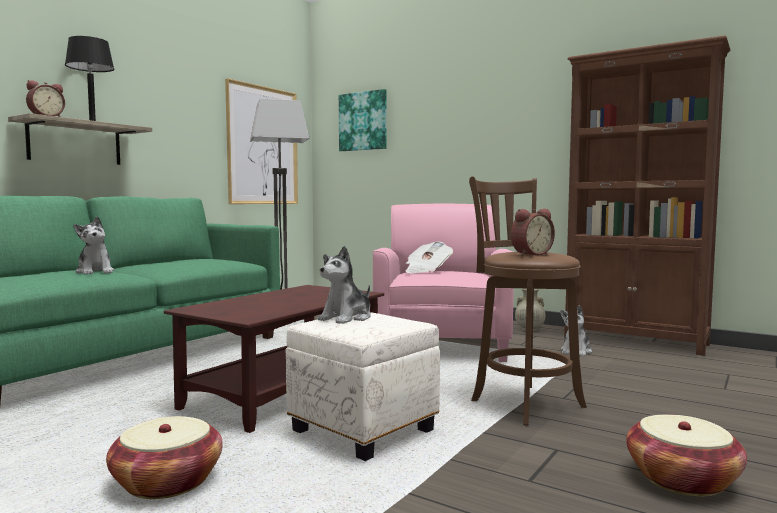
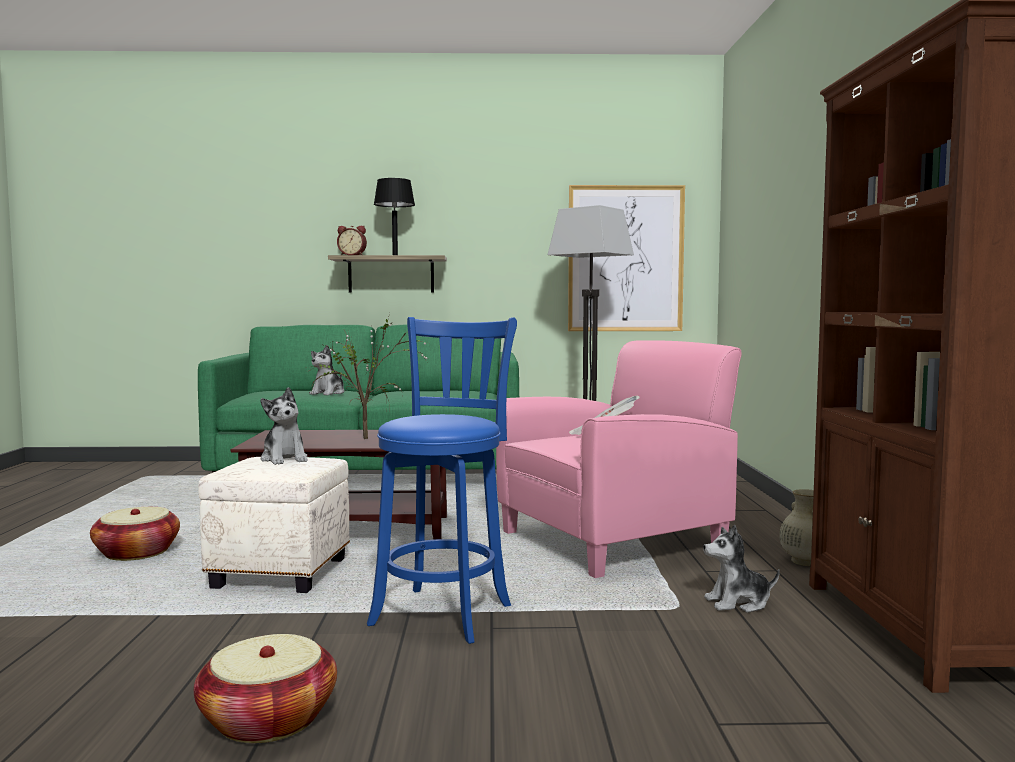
camera: 55 degrees right, 0 degrees up
(302, 297) = (369, 438): none -> potted plant
(346, 318) = (285, 459): plush toy -> plush toy turned 120 degrees counterclockwise
(363, 121) = (746, 214): picture -> none
(523, 402) = (444, 612): brown stool -> blue stool
(530, 254) = (417, 419): alarm clock -> none

